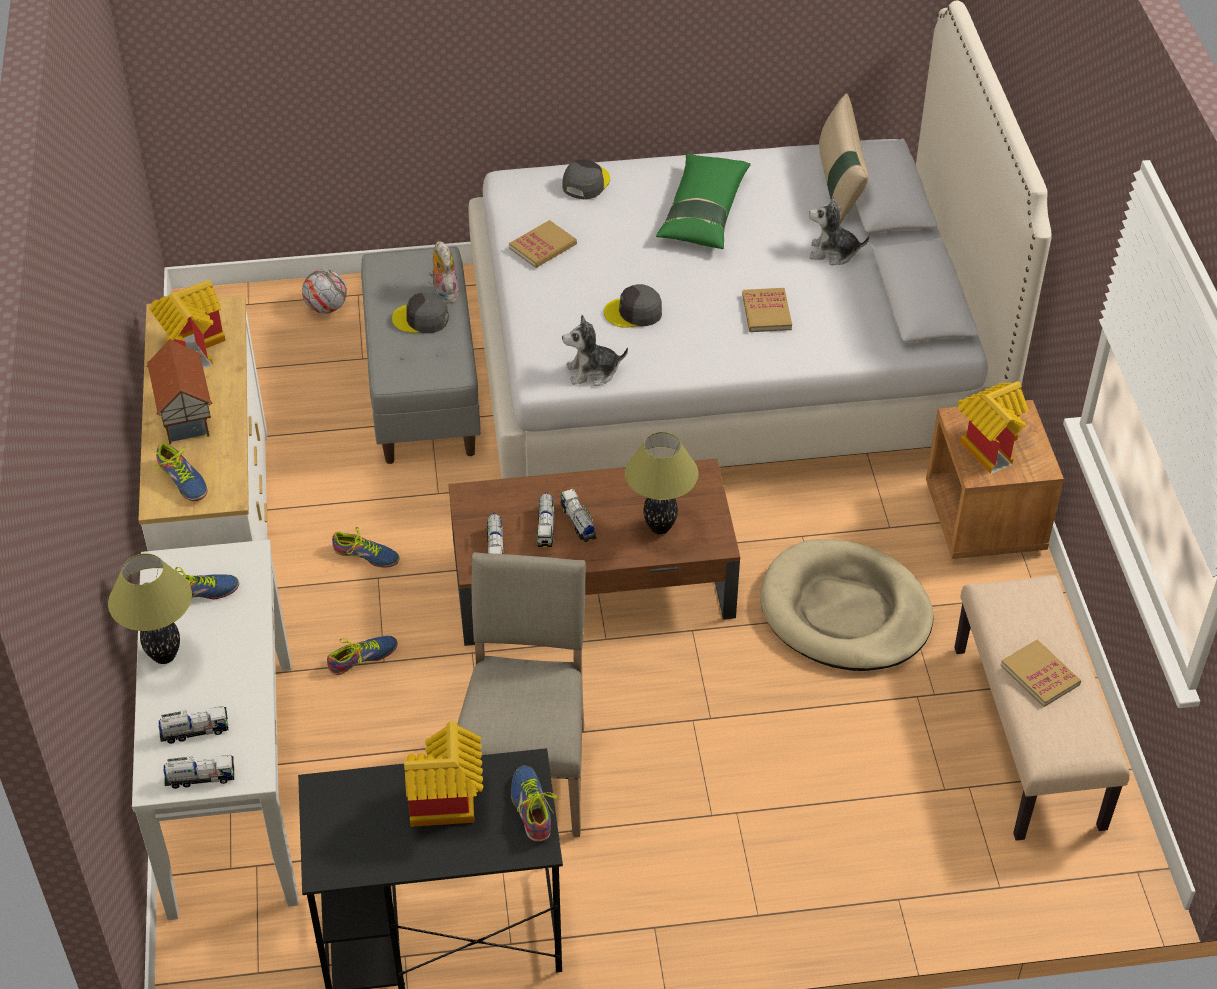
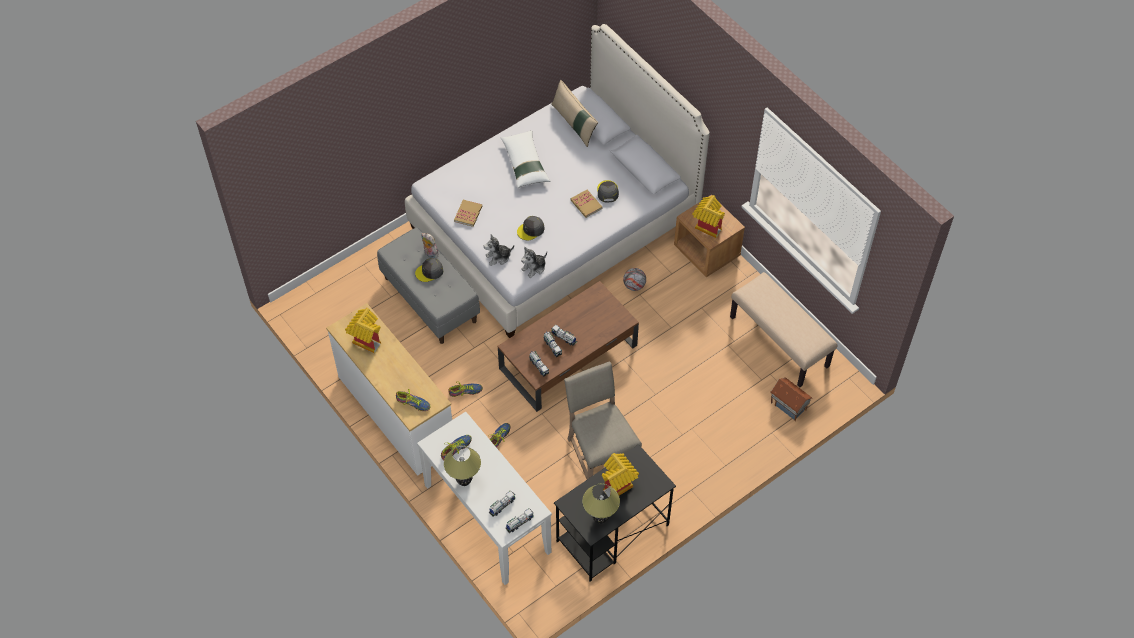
camera: 30 degrees left, 10 degrees up
(187, 415) = (390, 372): toy house -> toy house (789, 405)
(326, 307) = (354, 278): football -> football (634, 285)
(531, 808) = (649, 470): shoe -> none
(585, 183) = (463, 171): grey cap -> grey cap (607, 192)
(659, 527) = (598, 324): table lamp -> table lamp (600, 519)
(703, 212) = (525, 164): green pillow -> white pillow
(833, 253) = (594, 161): plush toy -> plush toy (498, 257)
(845, 611) = (678, 321): beige dog bed -> none
(1040, 675) = (784, 319): book -> none

